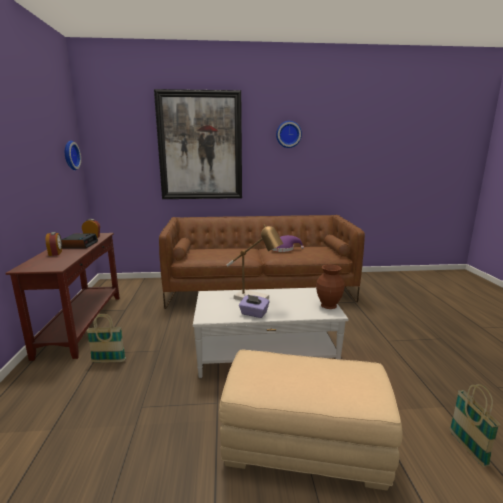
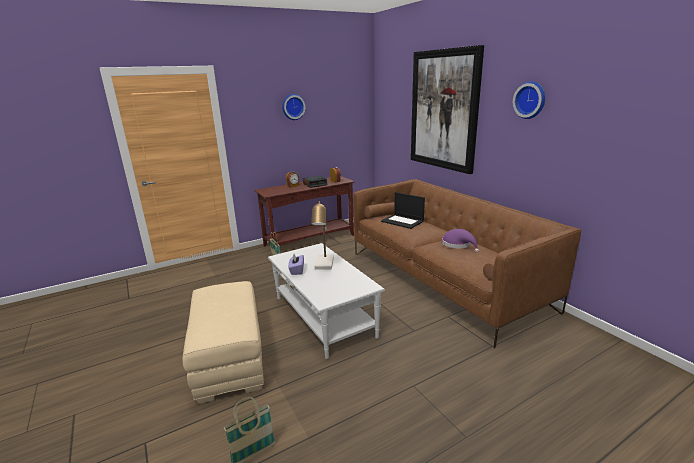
camera: 65 degrees right, 5 degrees up
(70, 155) = (353, 114): wall clock -> wall clock (293, 107)
(214, 251) = (403, 221): none -> laptop
(328, 305) = (338, 296): brown vase -> none

